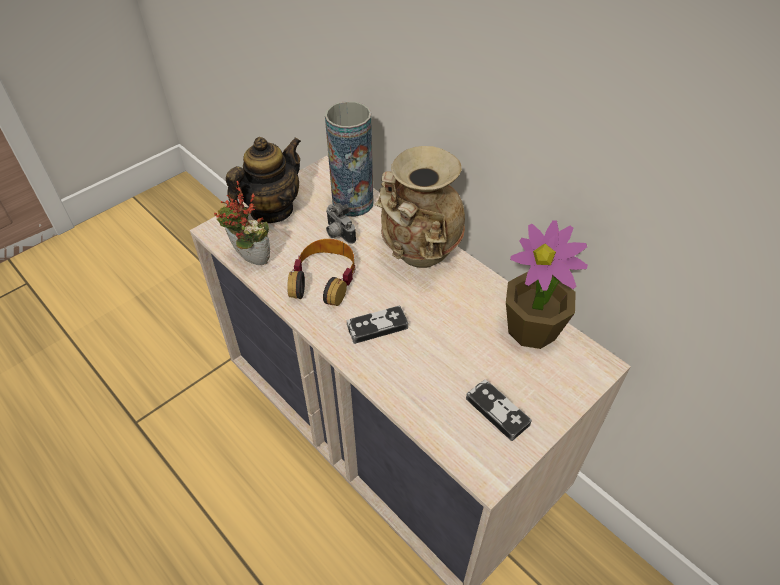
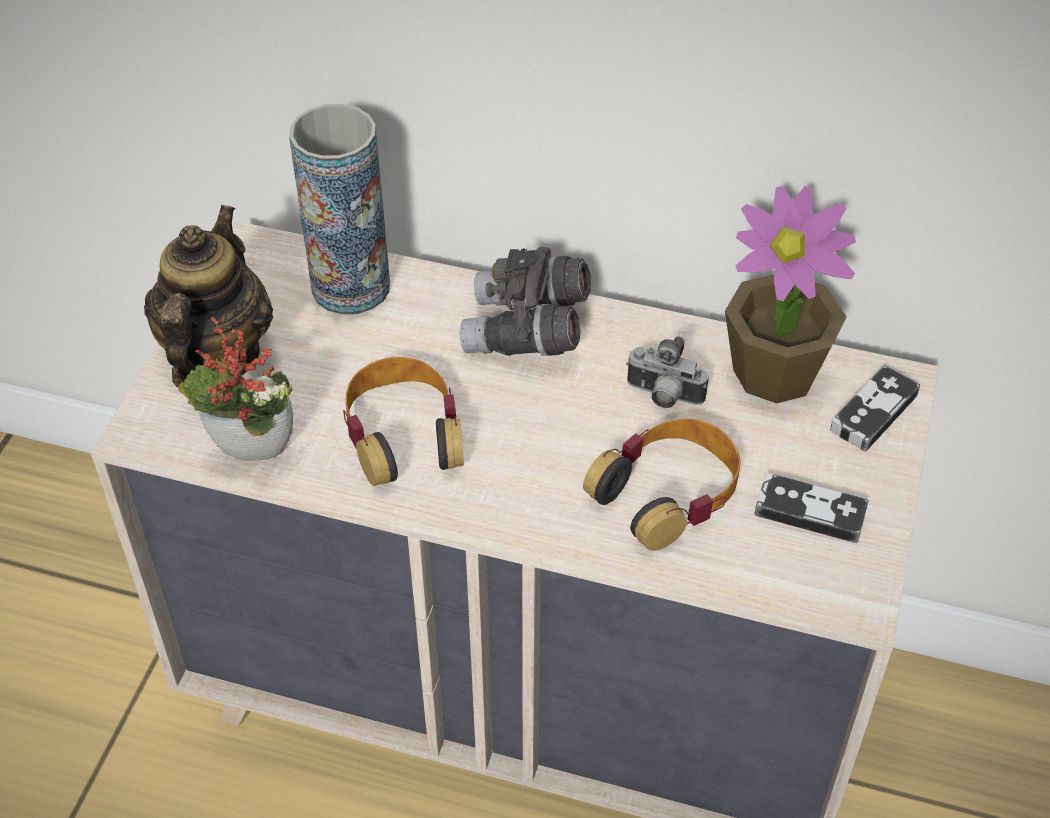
camera: 30 degrees left, 0 degrees up
(338, 234) = (368, 350): camera -> camera (663, 397)
(377, 327) = (547, 470): game controller -> game controller (873, 412)
(418, 256) = (527, 331): beige vase -> grey binoculars
(428, 365) = (667, 492): none -> headphones

